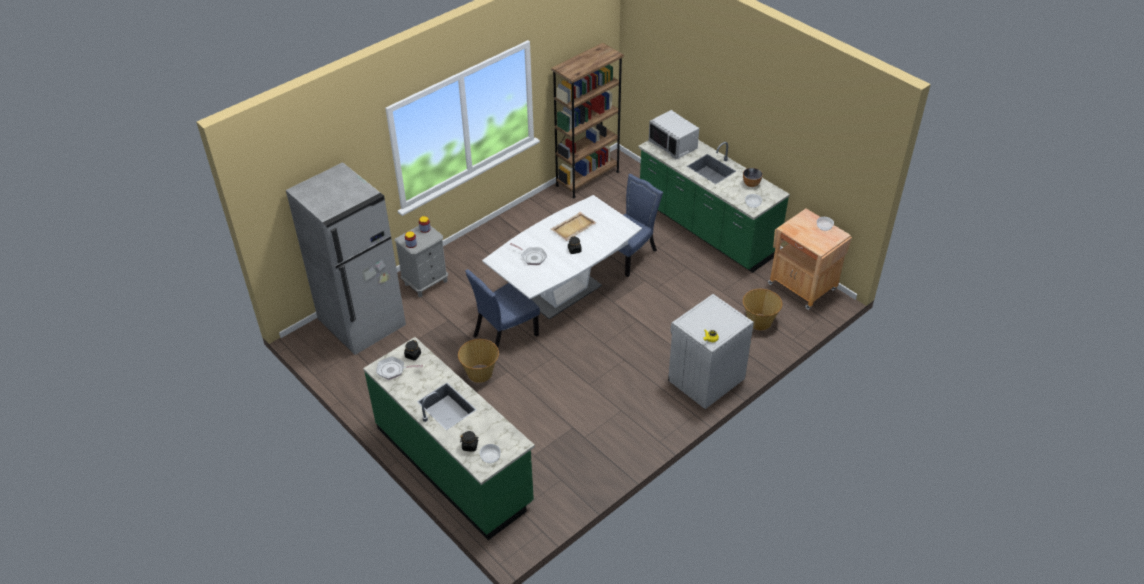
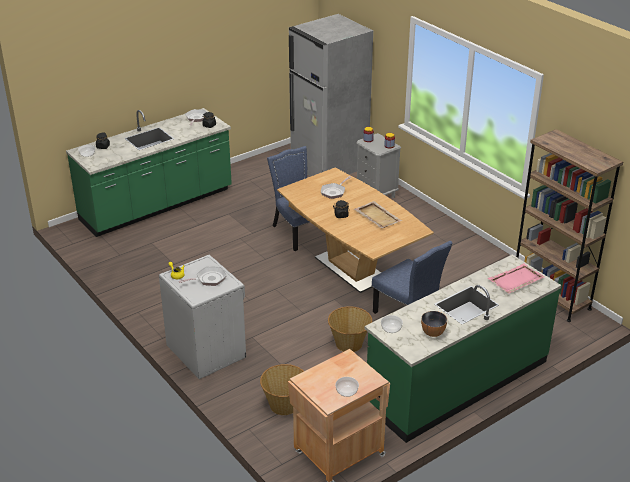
camera: 95 degrees right, 10 degrees down
(480, 373) = (254, 219): basket -> basket (349, 344)
(564, 293) = (351, 269): white dining table -> brown dining table
(673, 145) = (515, 280): grey microwave -> pink tray
(711, 317) = (208, 279): none -> frying pan

